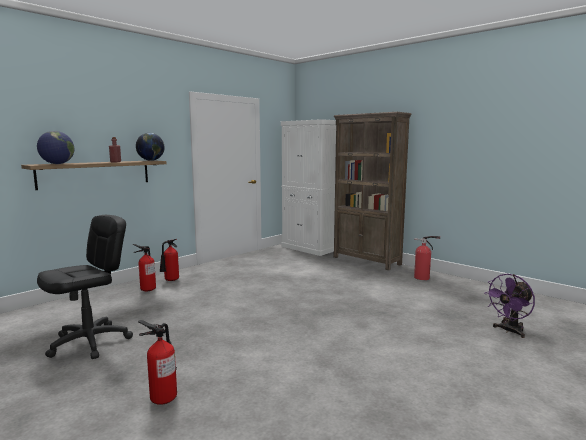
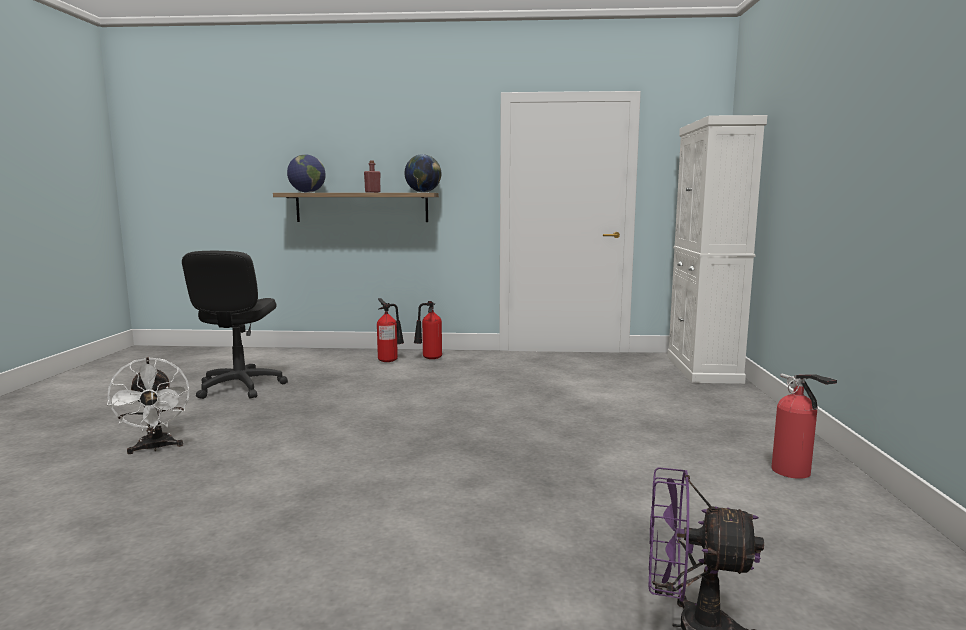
camera: 50 degrees right, 0 degrees up
(90, 342) = (240, 387): black office chair -> black office chair turned 90 degrees clockwise
(164, 397) = (155, 448): fire extinguisher -> white fan
(367, 261) = (757, 412): brown bookcase -> none

